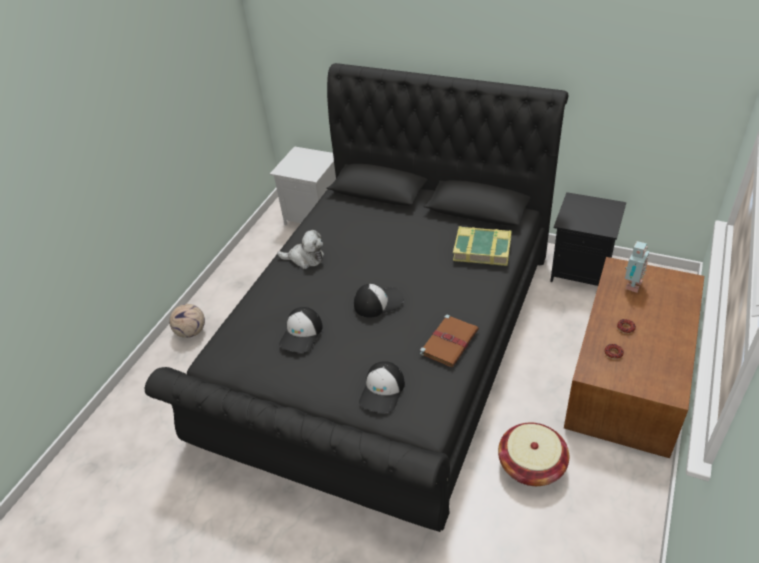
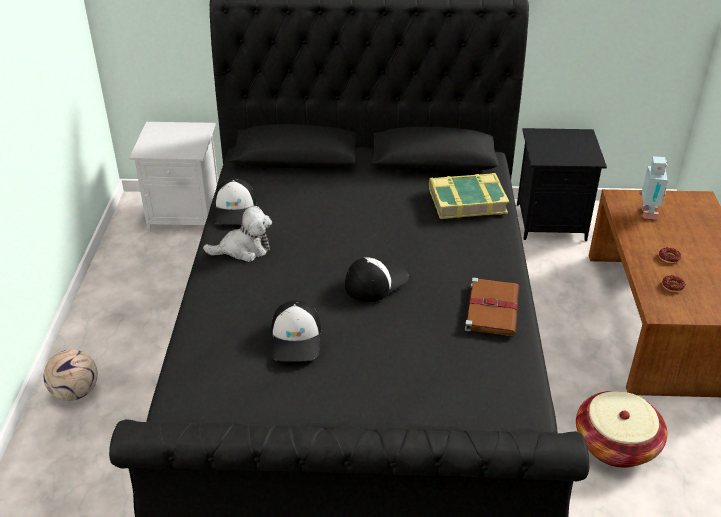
camera: 25 degrees left, 5 degrees down
(382, 391) = (444, 383): cap -> cap (235, 210)

